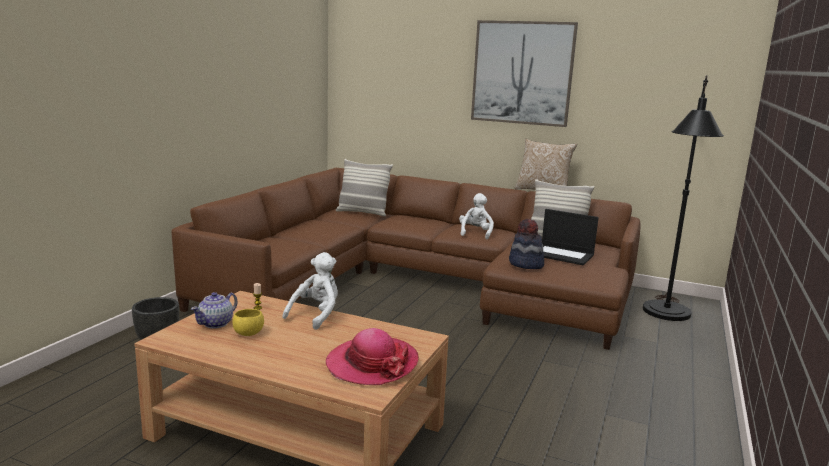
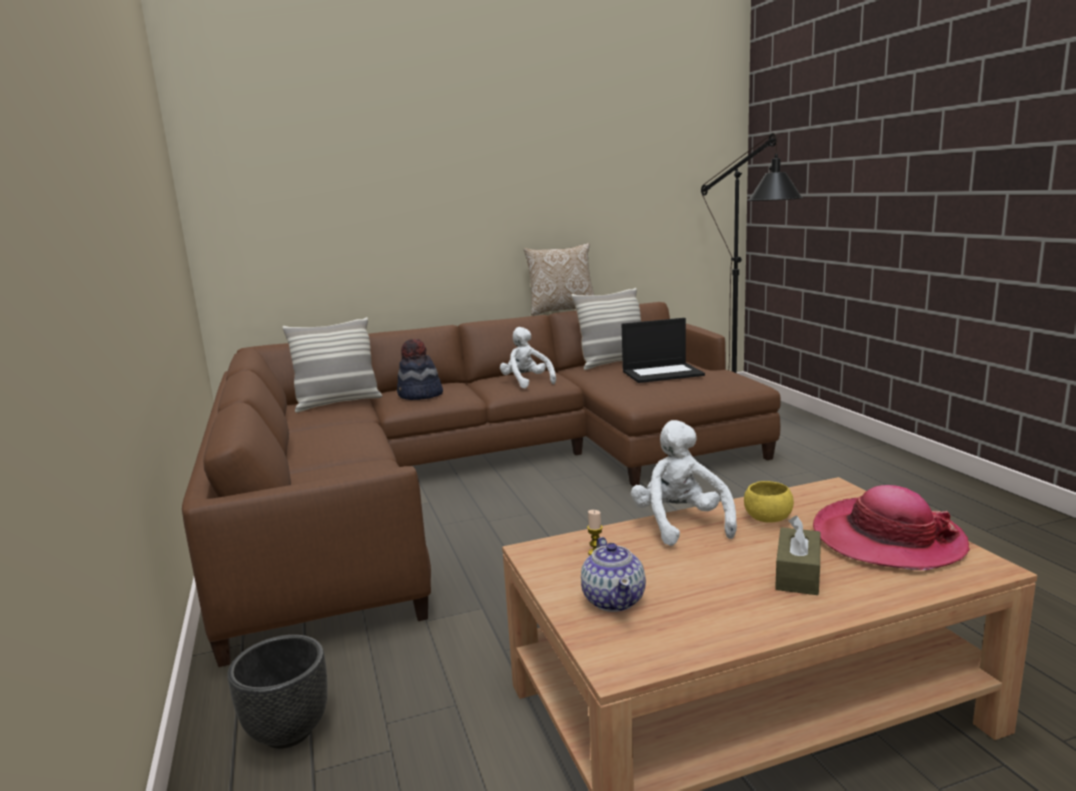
camera: 40 degrees left, 0 degrees up
(248, 333) = (687, 586): yellow bowl -> yellow bowl (767, 519)
(294, 352) = (798, 574): none -> brown tissue box
(522, 73) = (502, 162): picture -> none
(525, 264) = (658, 393): hat -> hat (420, 395)

